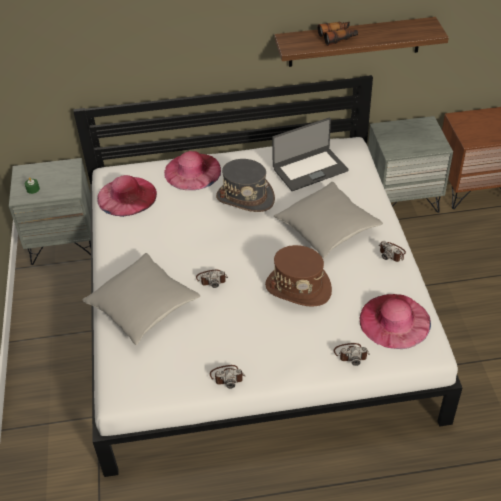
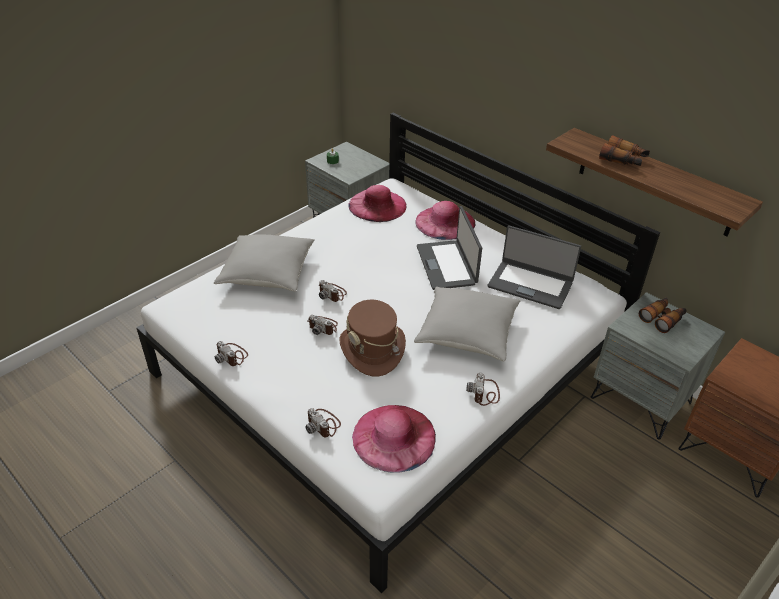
camera: 50 degrees right, 5 degrees down
(245, 198) = (447, 265): grey hat -> laptop
(245, 303) = (323, 327): none -> camera
(400, 132) = (662, 318): none -> binoculars

